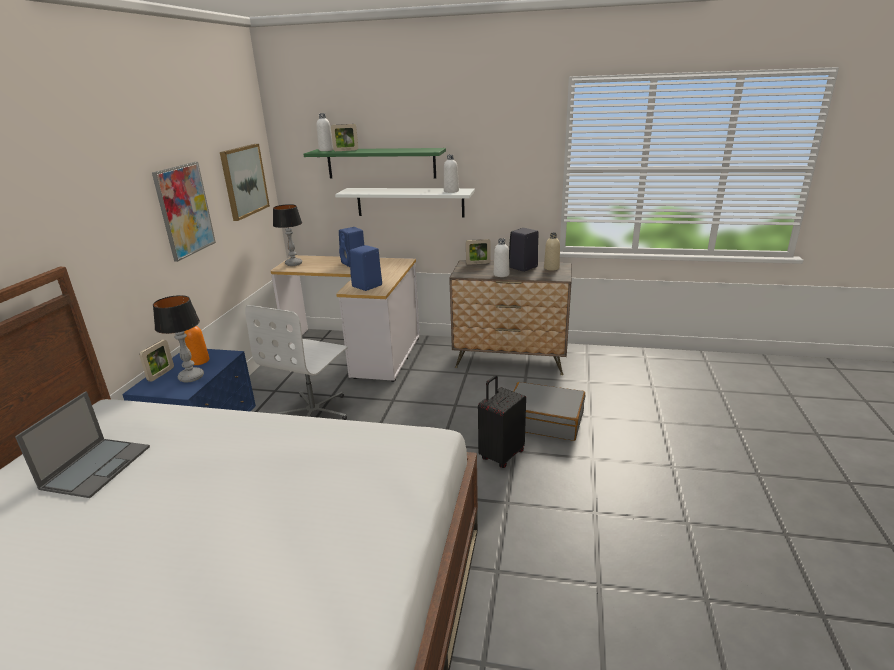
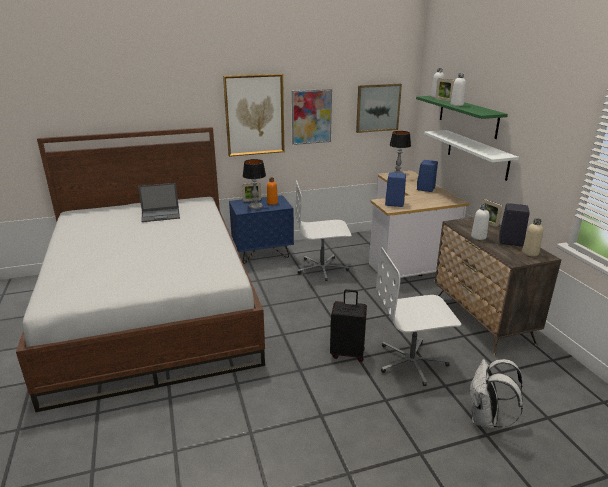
camera: 60 degrees right, 0 degrees up
(114, 226) = (254, 115): none -> picture
(451, 191) = (492, 153): white bottle -> white bottle (457, 105)
(544, 420) = (412, 362): grey suitcase -> white office chair
(643, 414) = (486, 419): none -> white backpack

